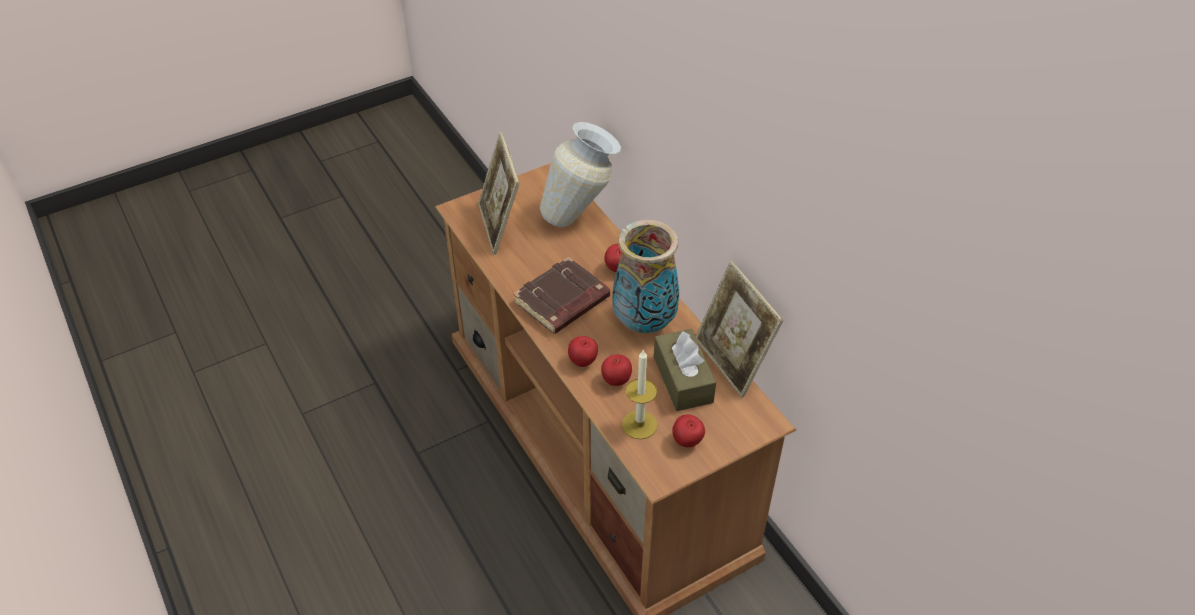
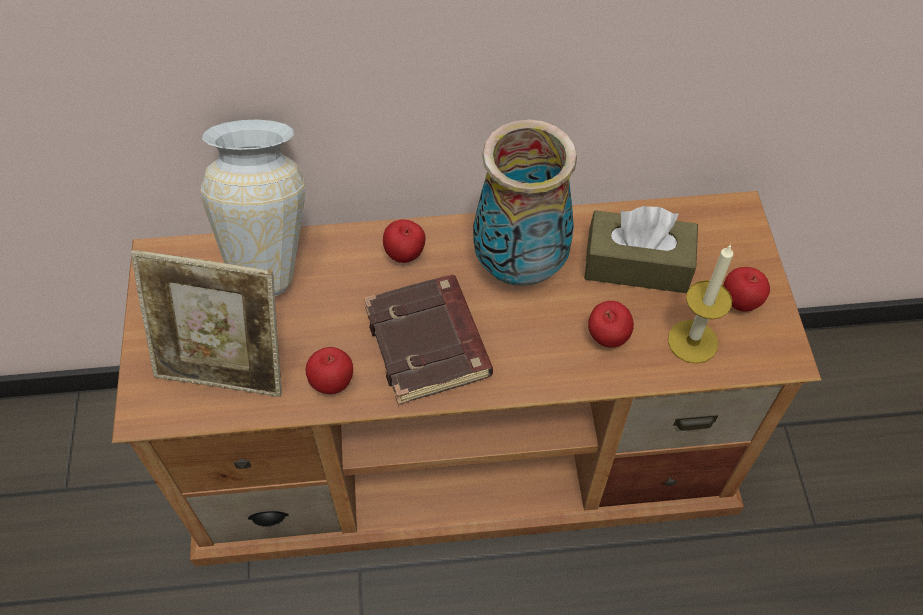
camera: 65 degrees left, 10 degrees up
(583, 362) = (555, 362): apple -> apple (332, 382)
(732, 362) = (631, 204): picture frame -> none

